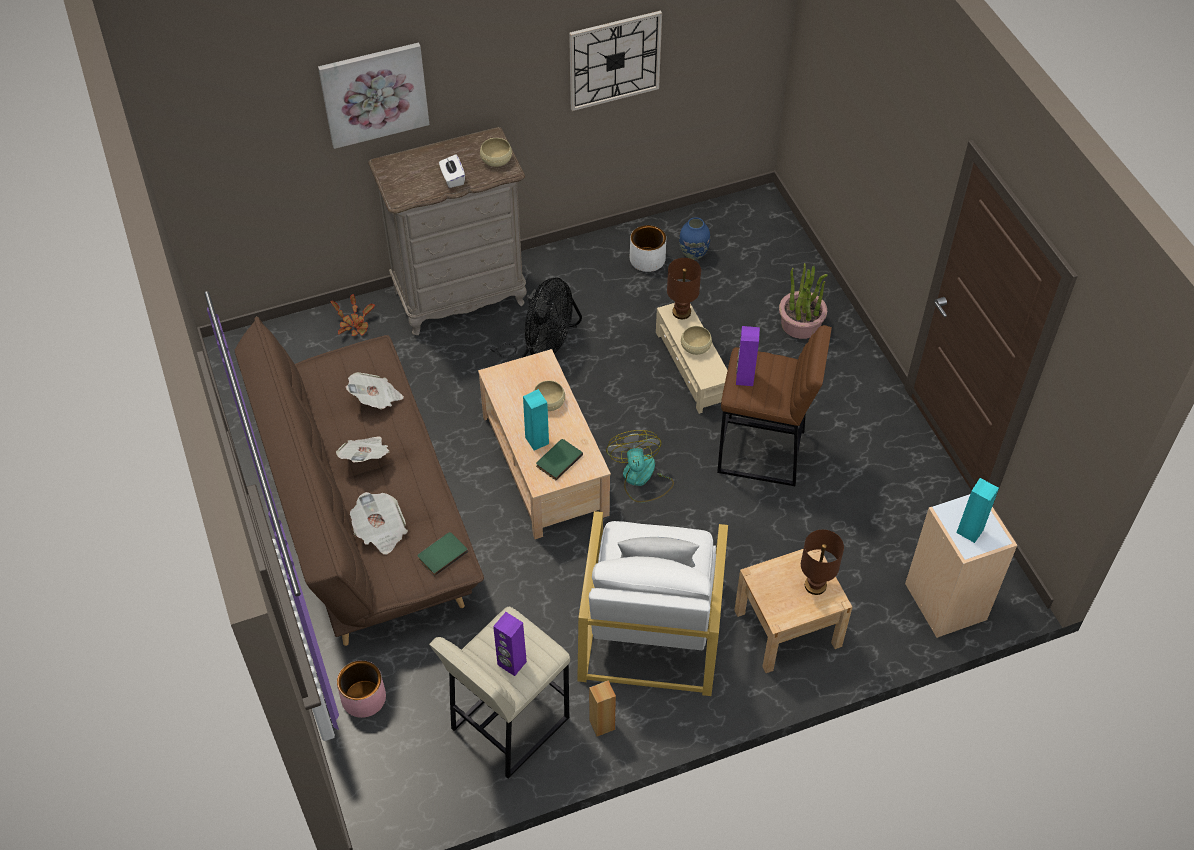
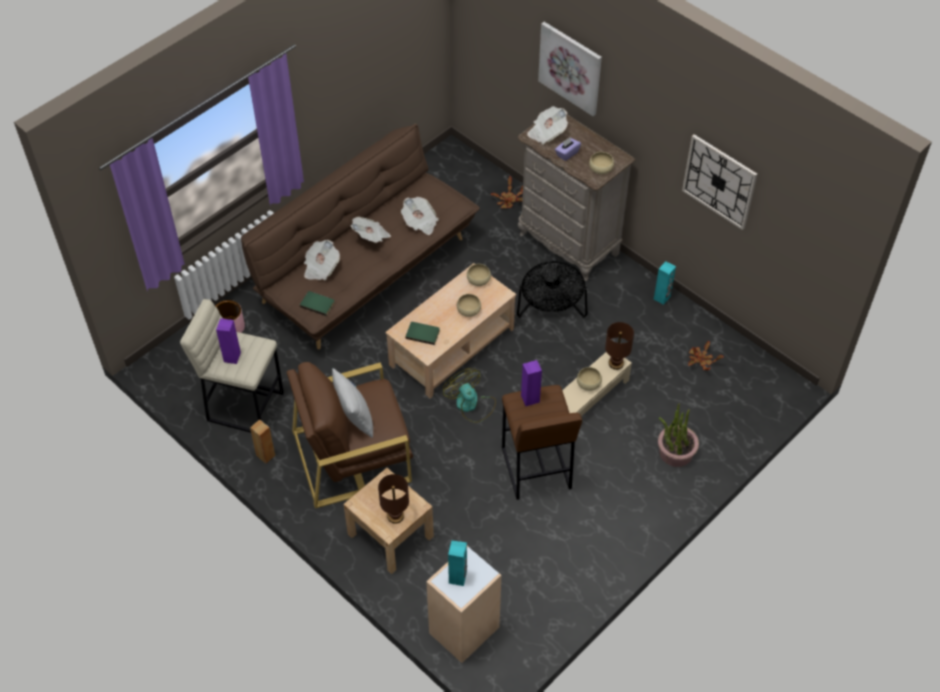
camera: 65 degrees right, 0 degrees up
(406, 183) = (547, 133): none -> newspaper
(452, 178) = (567, 153): white tissue box -> purple tissue box
(507, 375) = (478, 279): none -> beige bowl
(537, 440) = (433, 316): turquoise speaker -> turquoise speaker (662, 298)
(641, 478) = (471, 405): fan -> fan turned 90 degrees counterclockwise
(647, 259) = (675, 335): white planter -> none
(651, 626) = (352, 455): white armchair -> brown armchair
(693, 253) = (701, 360): blue vase -> potted plant

